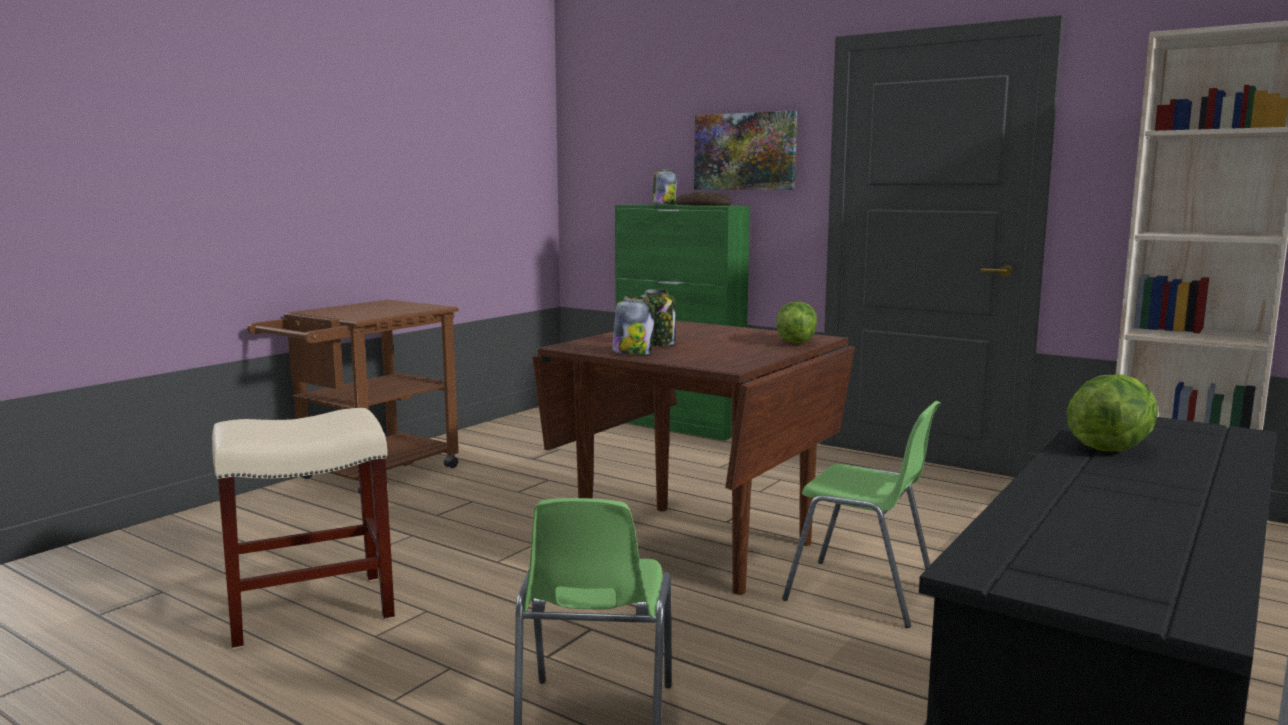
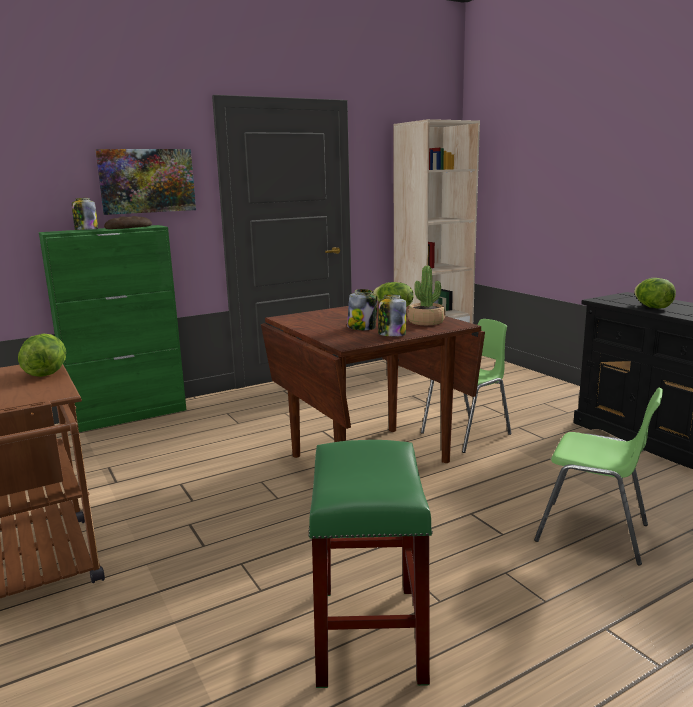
camera: 65 degrees left, 5 degrees up
(308, 610) = (370, 634): beige stool -> green stool
(410, 310) = (46, 373): none -> lettuce
(726, 356) = (426, 322): none -> potted plant

